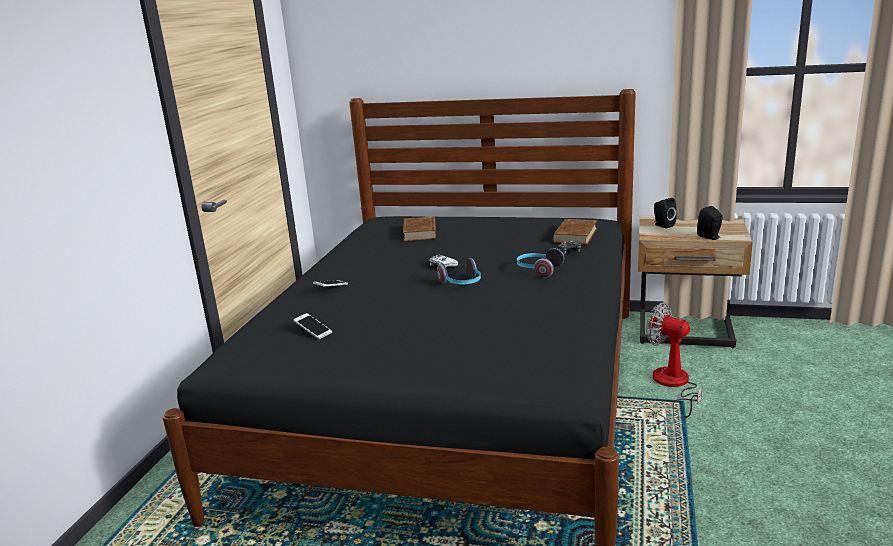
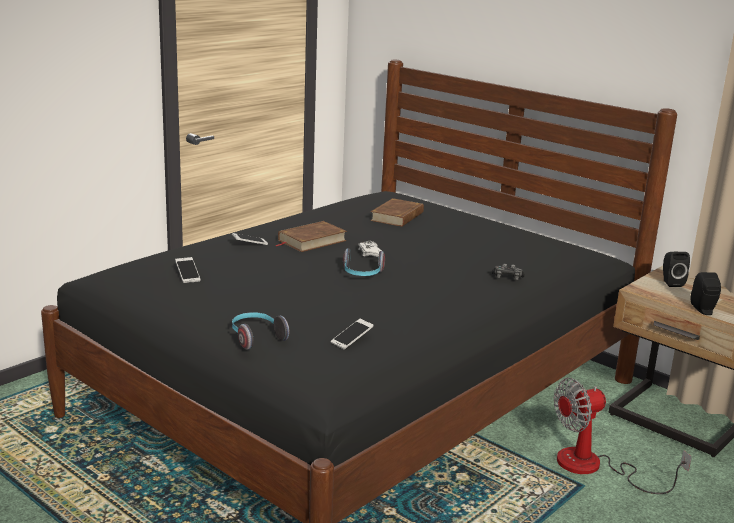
camera: 25 degrees right, 0 degrees up
(532, 337) = (352, 340): none -> phone
(538, 270) = (450, 285): headphones -> headphones (256, 337)
(575, 235) = (542, 263): brown book -> brown book (311, 240)
(674, 385) = (594, 467): fan -> fan turned 90 degrees counterclockwise

